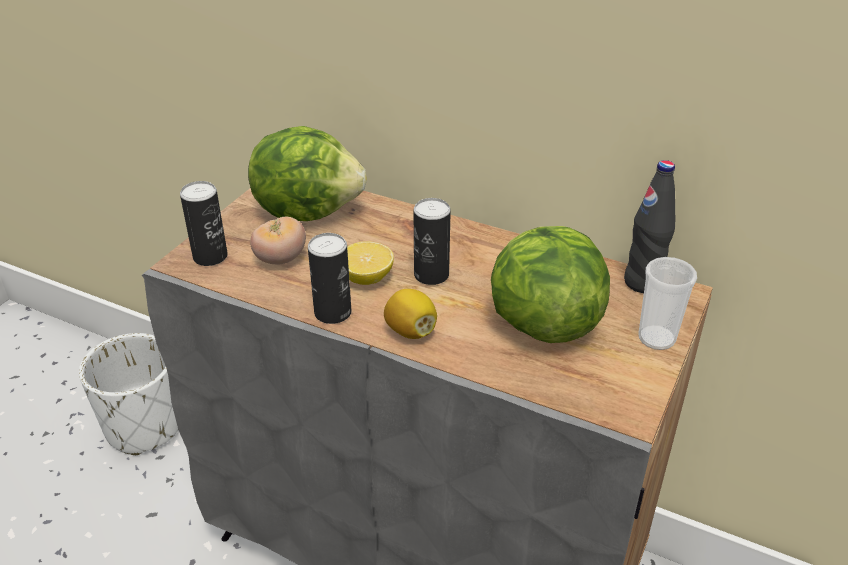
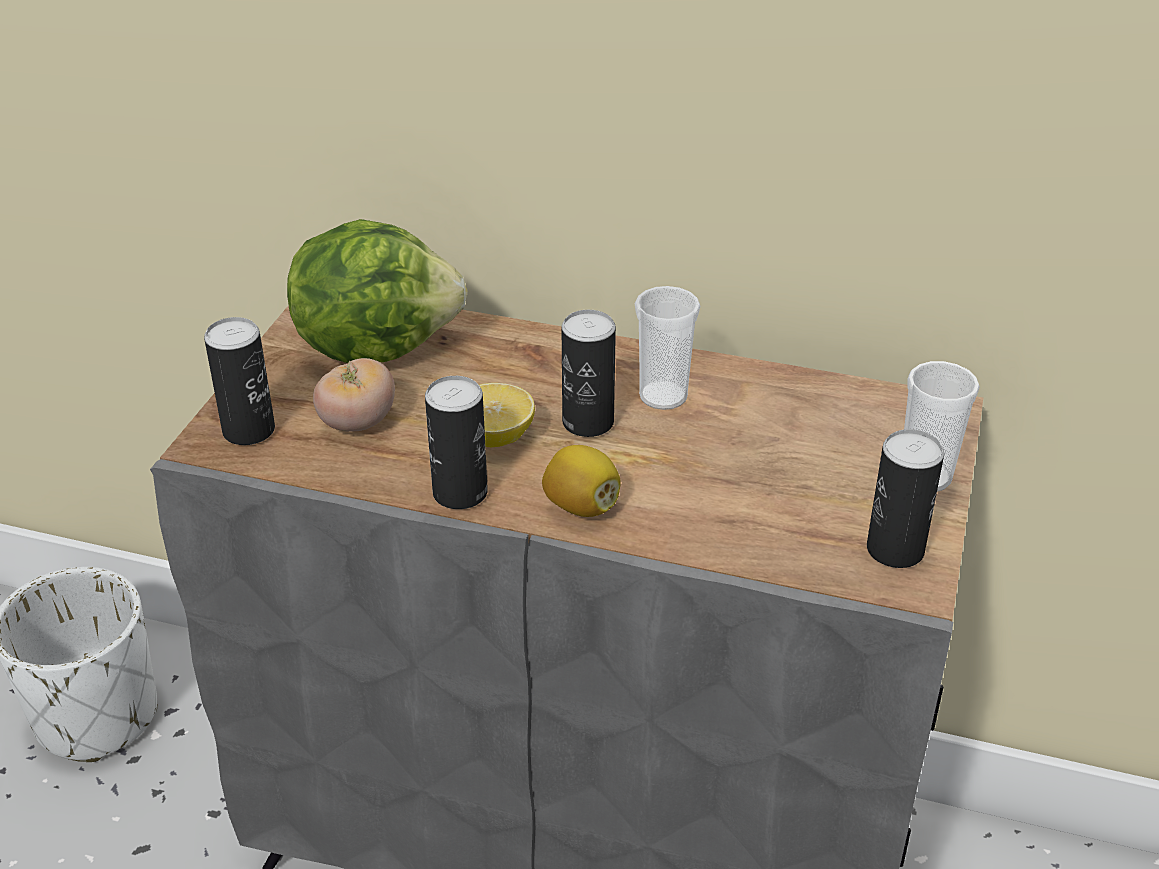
camera: 10 degrees left, 0 degrees up
(487, 263) = (663, 396): none -> cup
(542, 322) = (764, 473): lettuce -> none
(622, 387) = (895, 549): none -> can
(642, 282) = (887, 401): black bottle -> none

